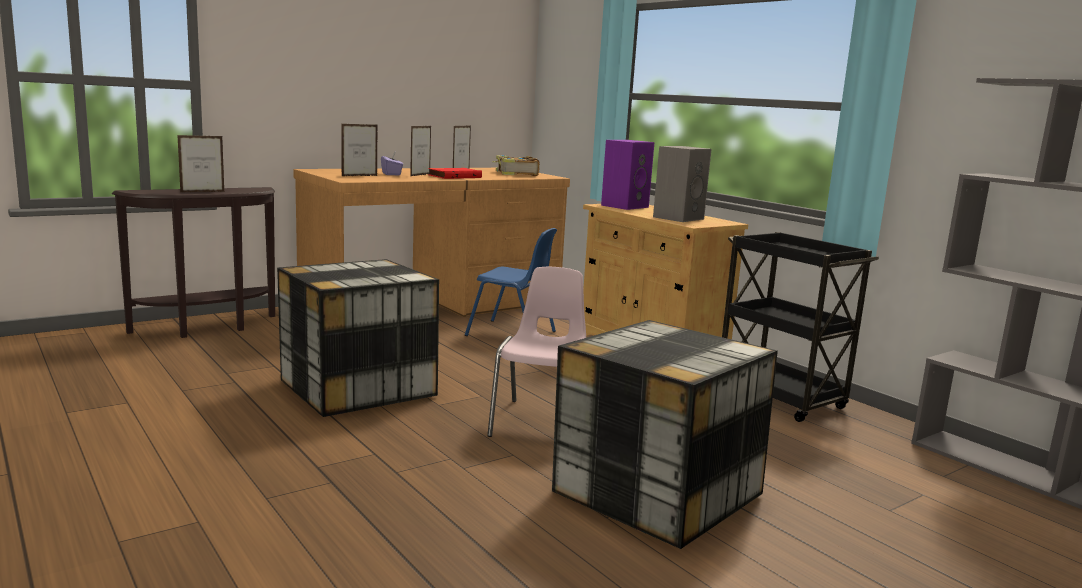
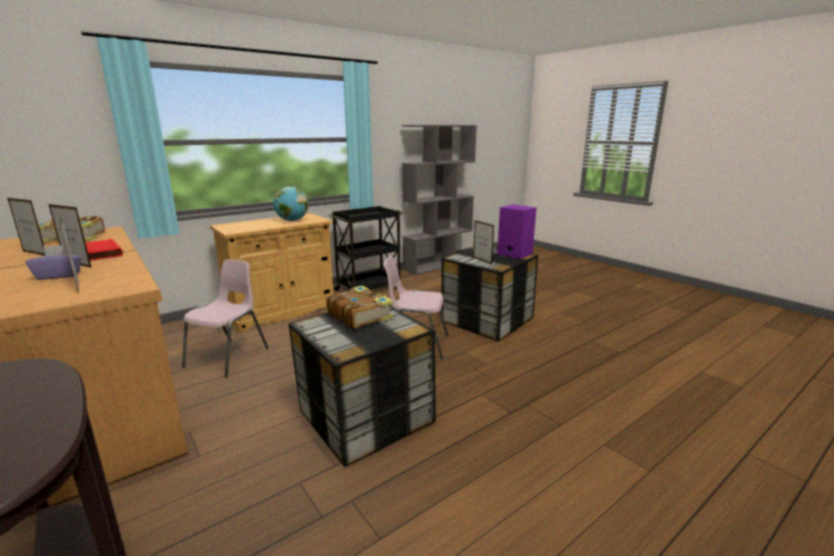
camera: 90 degrees left, 5 degrees up
(202, 192) = (46, 407): picture frame -> picture frame (482, 261)
(385, 272) = (359, 315): none -> book
(512, 334) = (229, 357): blue chair -> pink chair
(624, 206) = (236, 227): purple speaker -> purple speaker (513, 254)
(678, 218) = (292, 221): grey speaker -> globe

